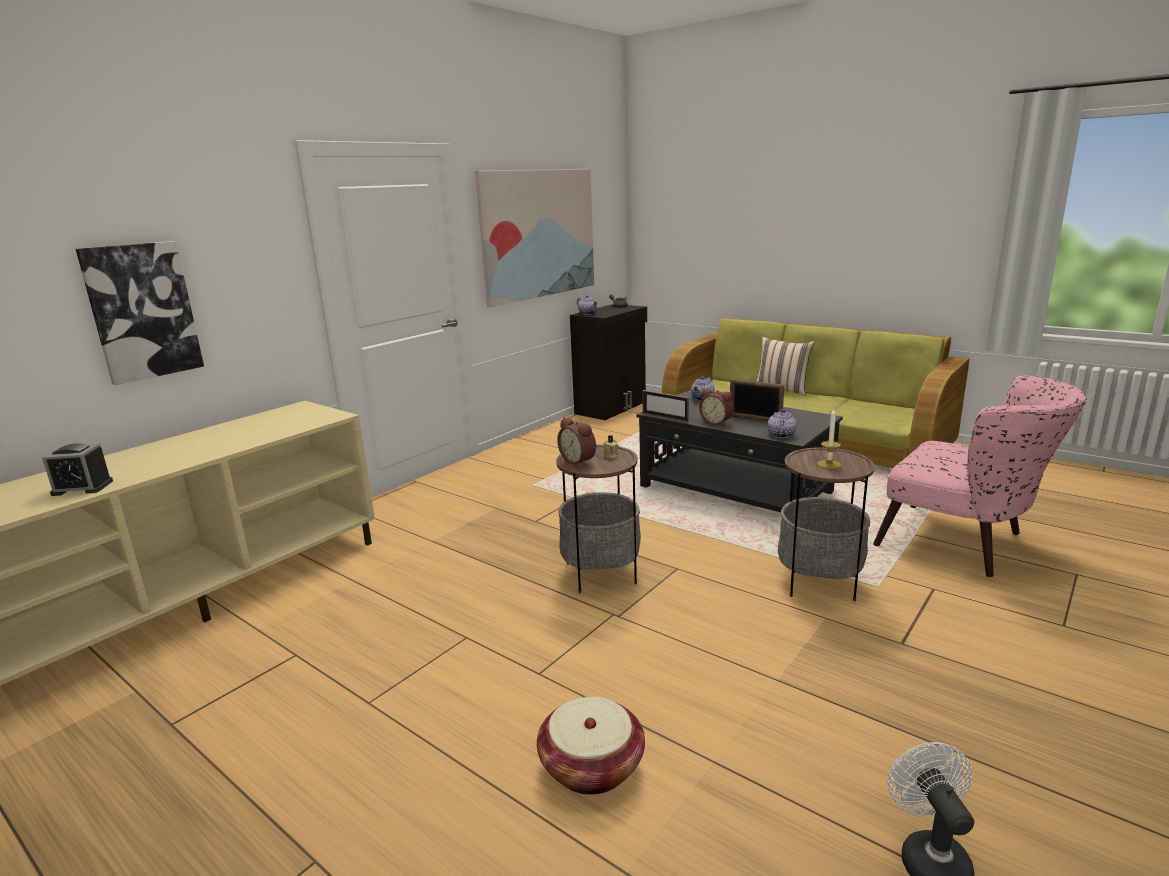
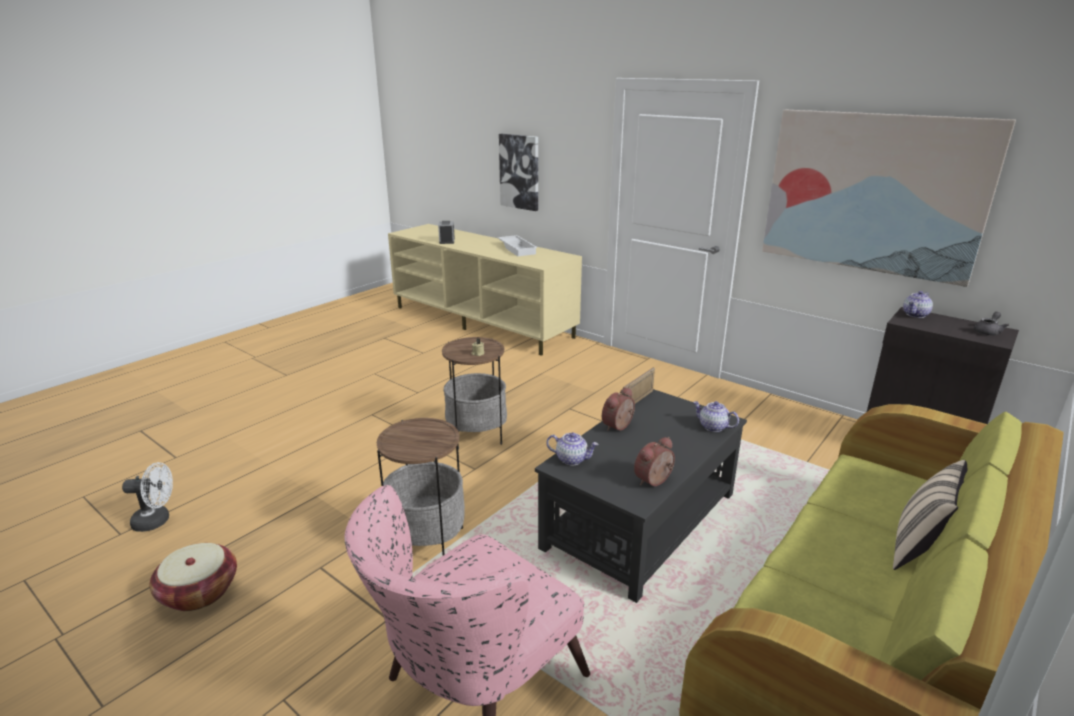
camera: 90 degrees right, 5 degrees up
(223, 433) = (518, 249): none -> white tray
(579, 460) = (470, 343): alarm clock -> alarm clock (655, 481)
(592, 766) = (290, 429): basket -> basket (199, 592)
(755, 419) = (630, 451): picture frame -> none
(829, 464) = (414, 437): candle -> none

